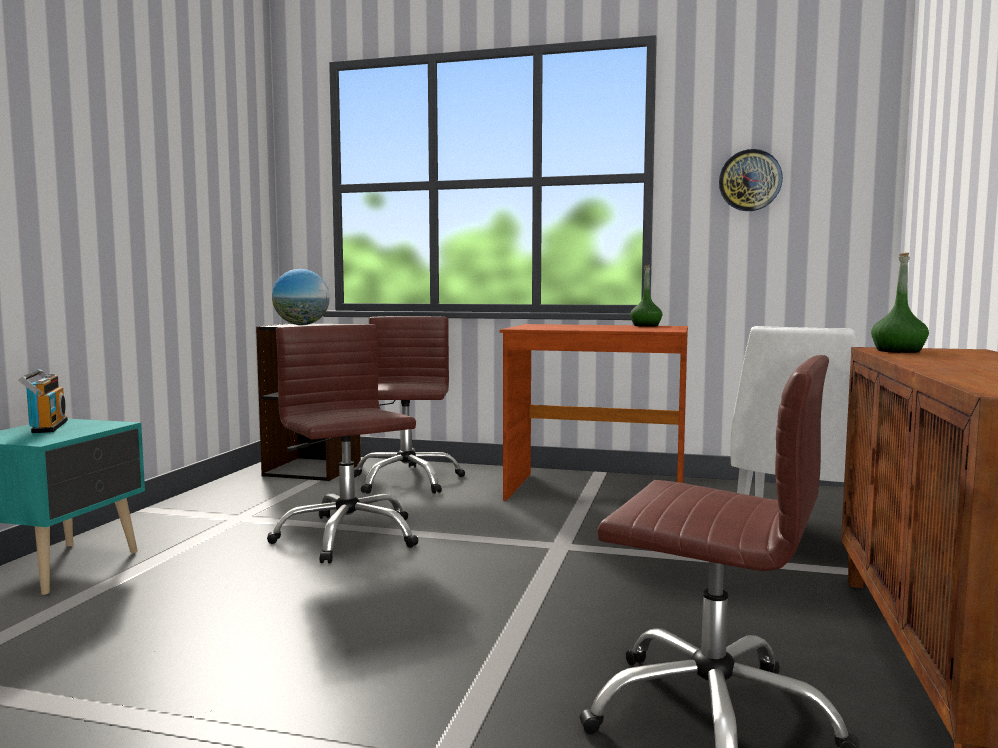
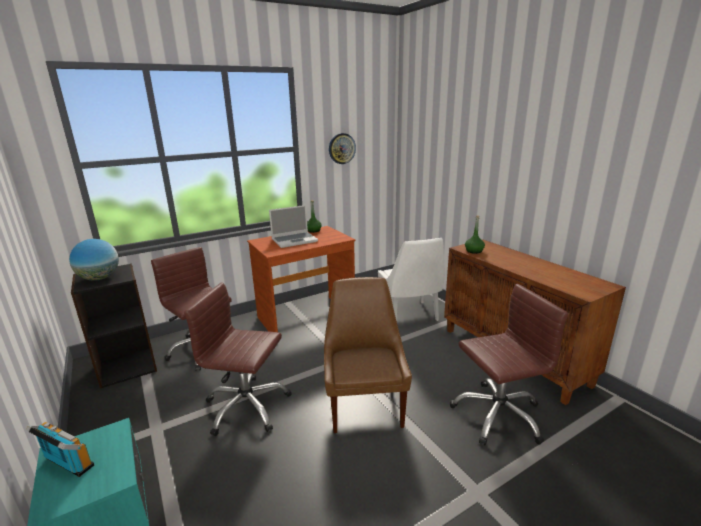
camera: 45 degrees left, 15 degrees up
(485, 596) = (365, 406): none -> brown chair
(585, 327) = (295, 240): none -> laptop

